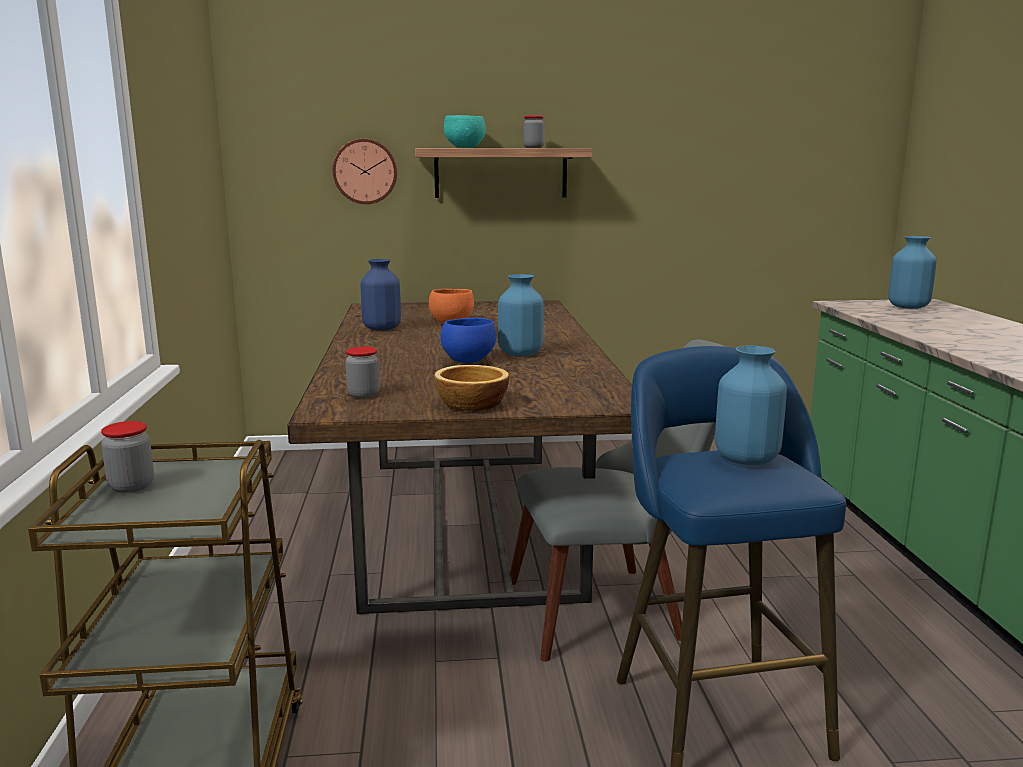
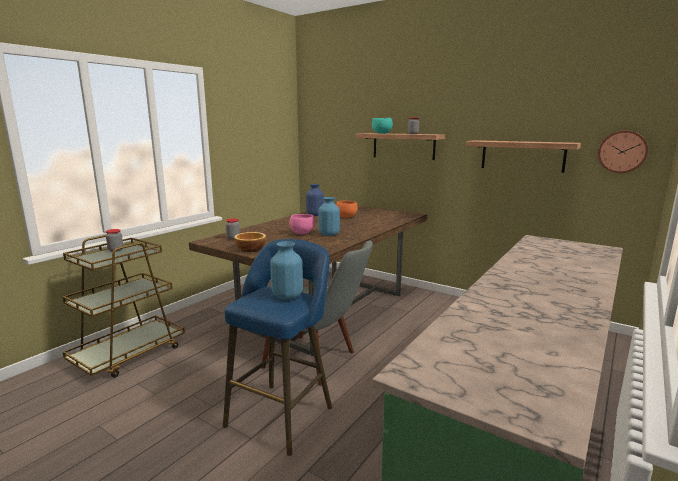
camera: 40 degrees right, 0 degrees up
(365, 171) = (346, 143): wall clock -> wall clock (622, 151)
(467, 360) = (302, 233): blue bowl -> pink bowl
(716, 182) = (522, 155): none -> shelf
(908, 307) = (574, 248): blue vase -> none

